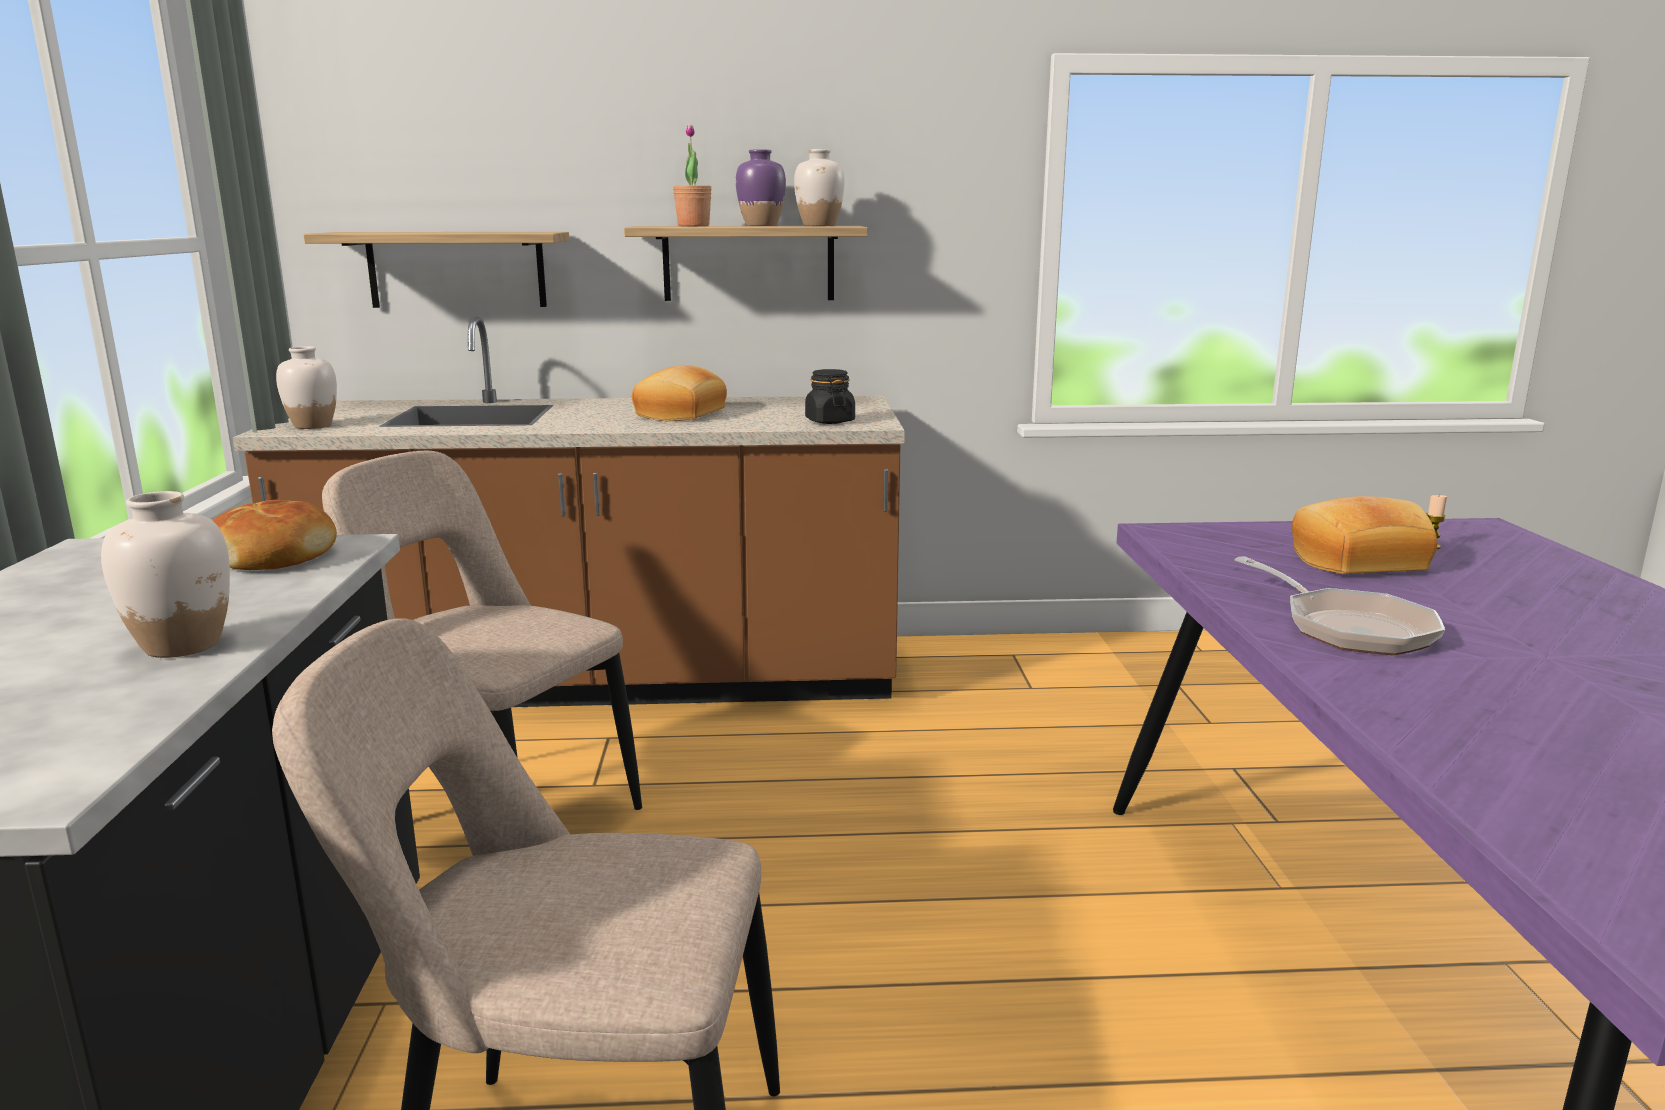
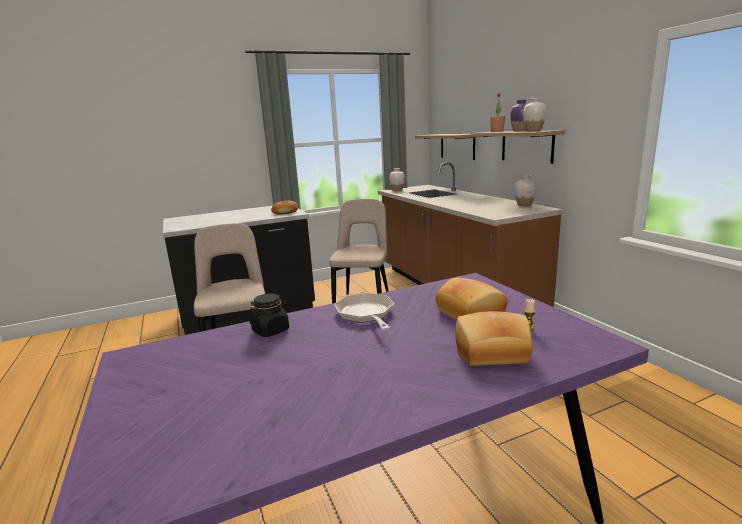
camera: 70 degrees right, 0 degrees up
(182, 645) = (231, 220): white vase -> white vase (524, 205)
(682, 414) = (470, 202): bread -> bread (492, 353)
(829, 421) = (491, 212): black jar -> black jar (271, 330)
(1348, 628) = (366, 315): frying pan -> frying pan turned 120 degrees clockwise

